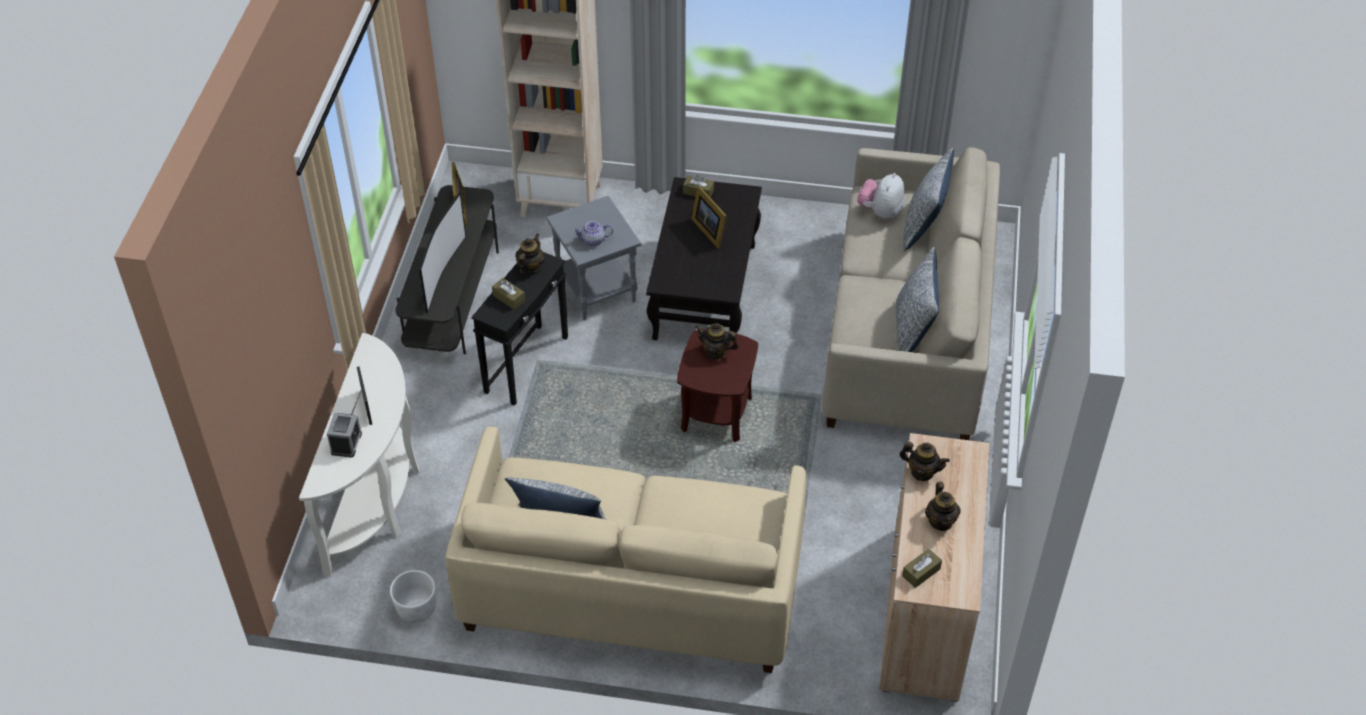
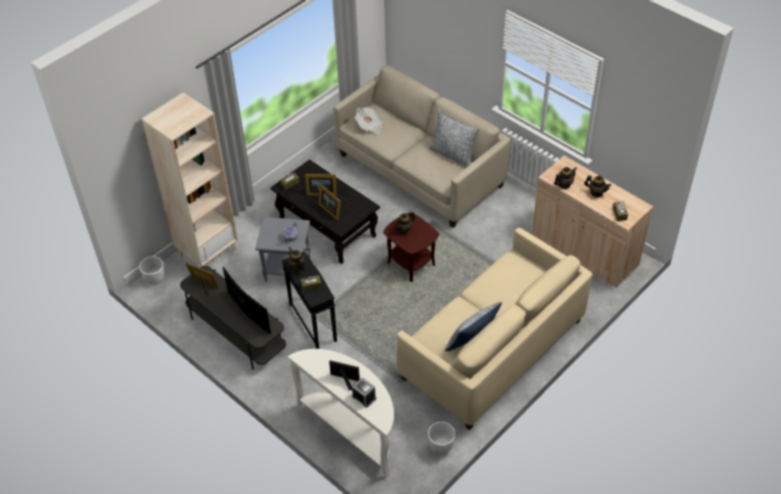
camera: 55 degrees left, 0 degrees up
(479, 177) = (155, 278): none -> white planter
(686, 256) = (331, 210): none -> picture frame
(880, 212) = (369, 126): plush toy -> newspaper
(923, 225) = (392, 117): pillow -> none

